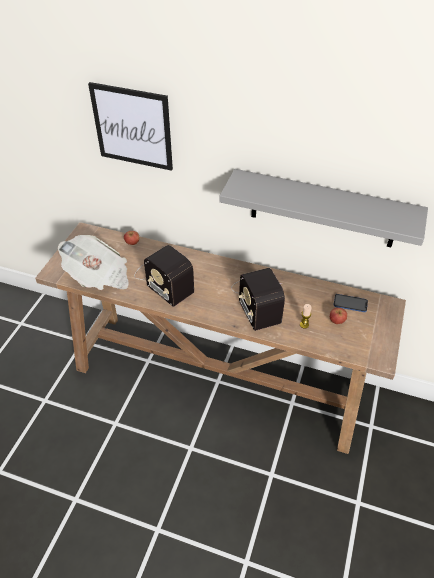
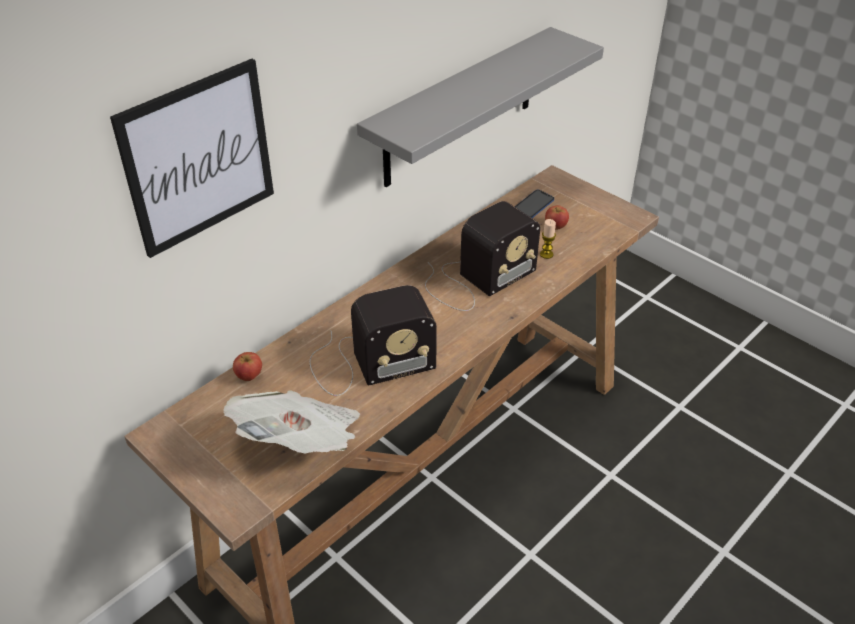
camera: 65 degrees left, 5 degrees down
(257, 300) = (476, 279): radio -> radio turned 45 degrees counterclockwise

